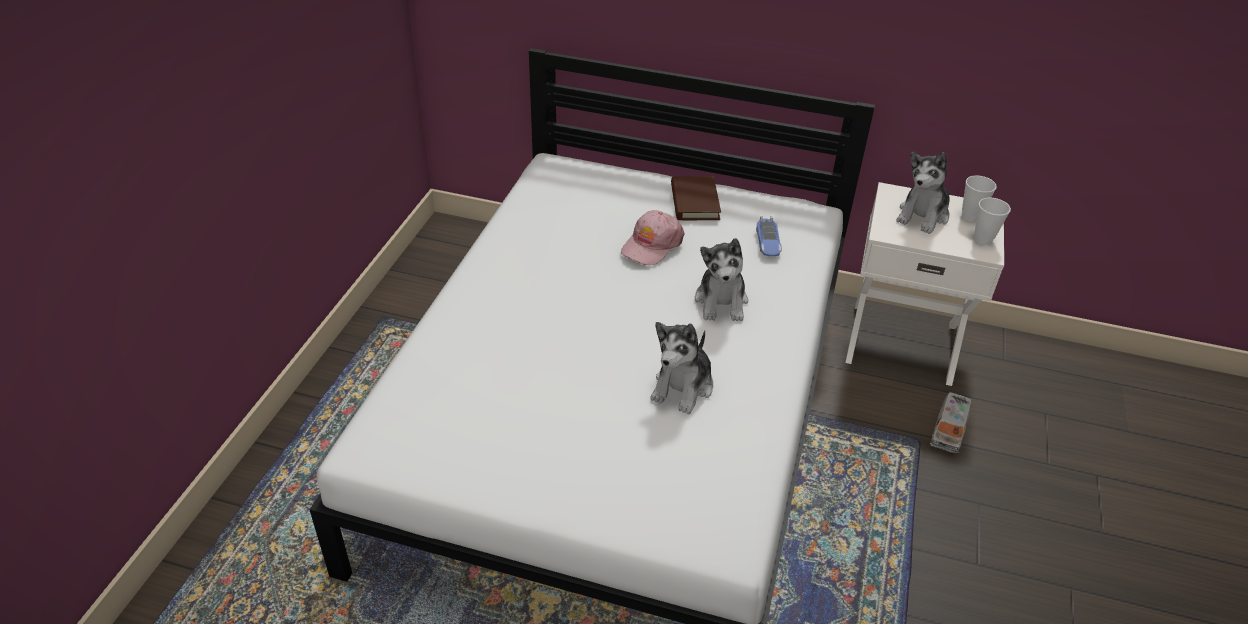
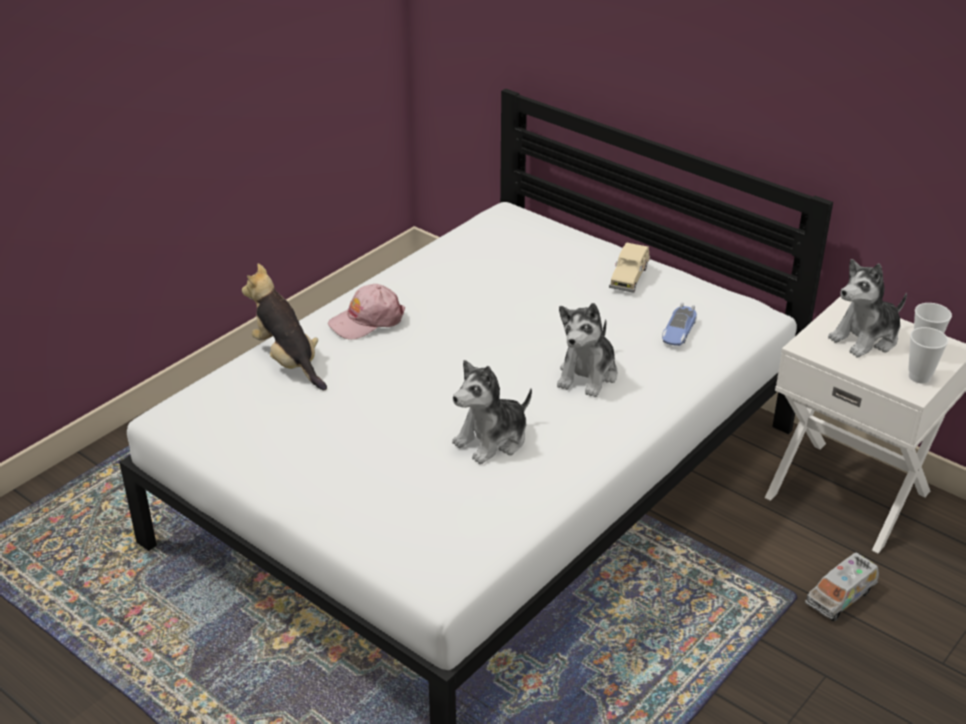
camera: 25 degrees right, 5 degrees down
(444, 358) = (288, 361): none -> plush toy
(651, 245) = (553, 308): pink cap -> pink cap (366, 320)
(694, 202) = (629, 277): brown book -> beige toy car

